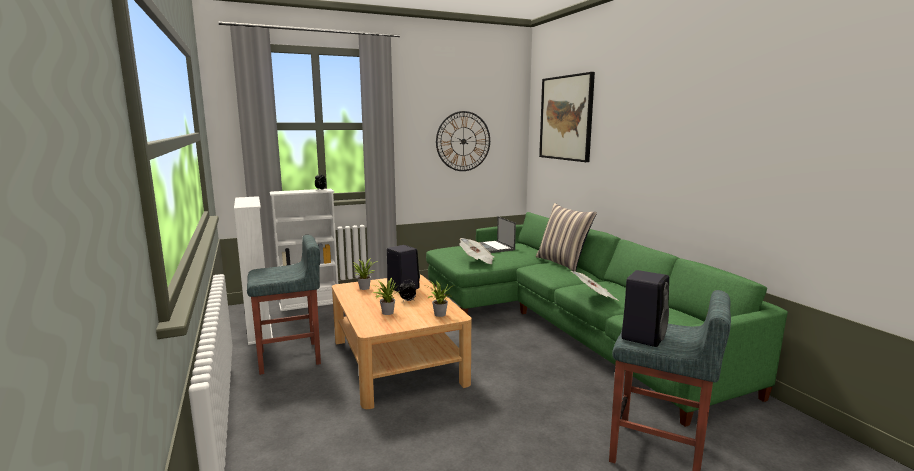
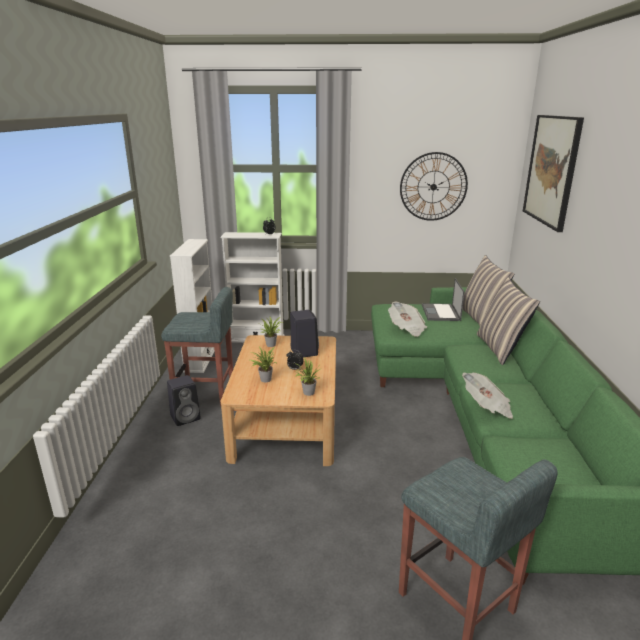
camera: 25 degrees right, 10 degrees up
(527, 247) = (480, 318): none -> pillow
(643, 336) = (445, 486): black speaker -> black speaker (186, 417)

